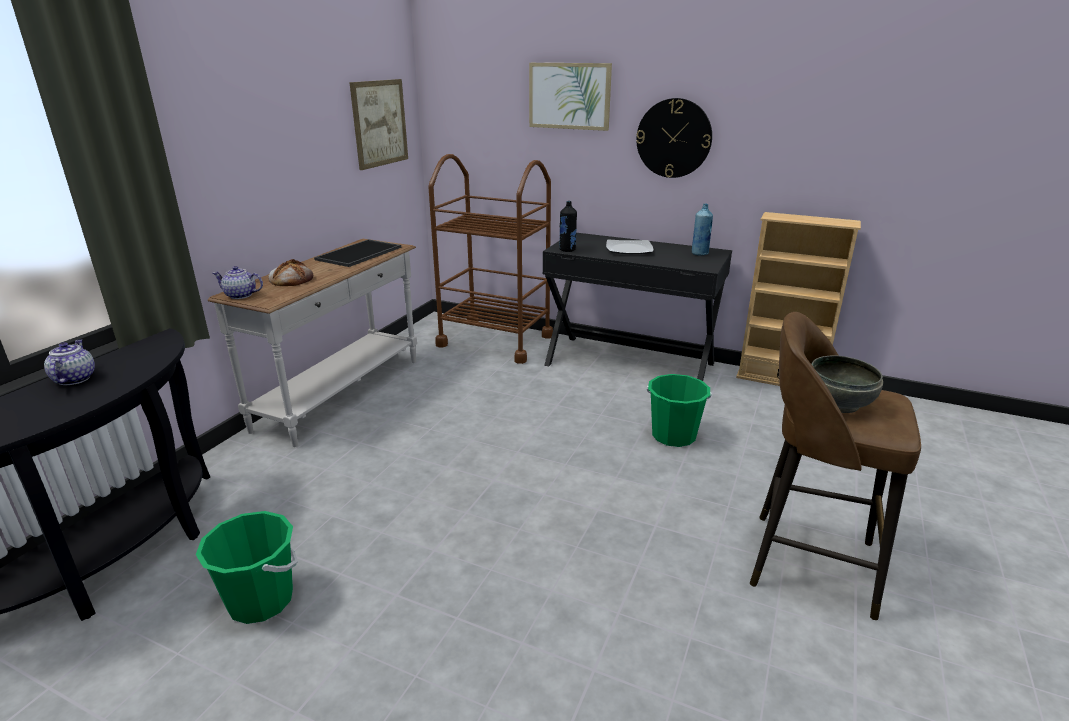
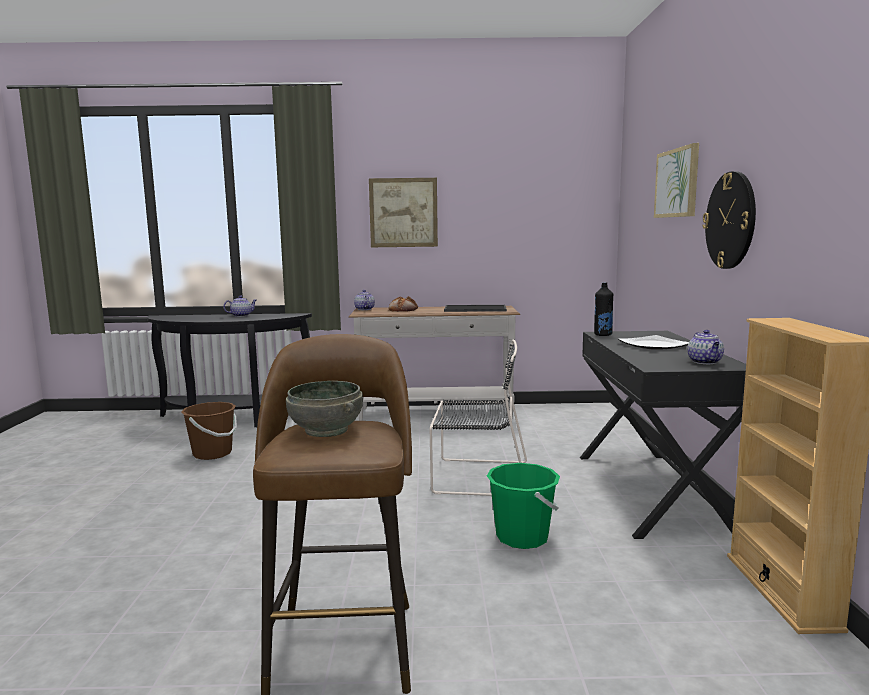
camera: 65 degrees right, 15 degrees down
(261, 600) = (212, 453): green bucket -> brown bucket
(379, 123) = (556, 217): picture -> picture (403, 212)
(495, 341) = (595, 431): brown cart -> none
(543, 421) = (477, 477): none -> black chair
(699, 253) = (705, 362): blue bottle -> teapot

